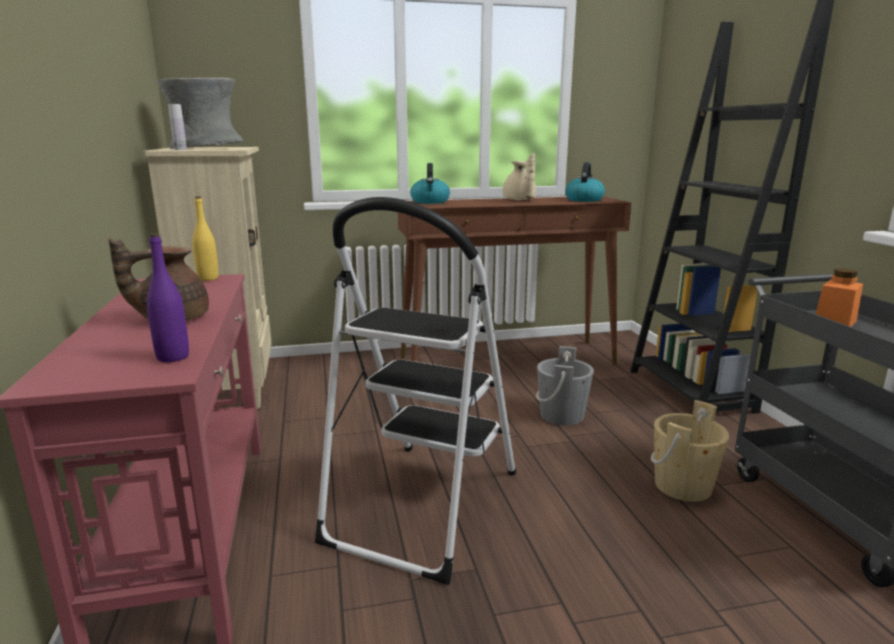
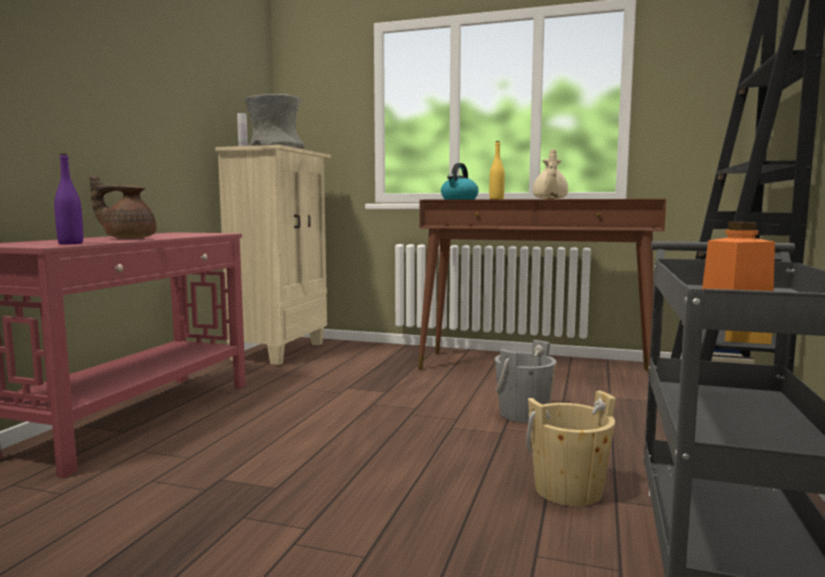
camera: 30 degrees right, 10 degrees down
(208, 278) = (212, 233): yellow bottle -> yellow bottle (496, 199)
(419, 508) = (296, 442): step ladder -> none
(584, 200) = (619, 198): kettle -> none

